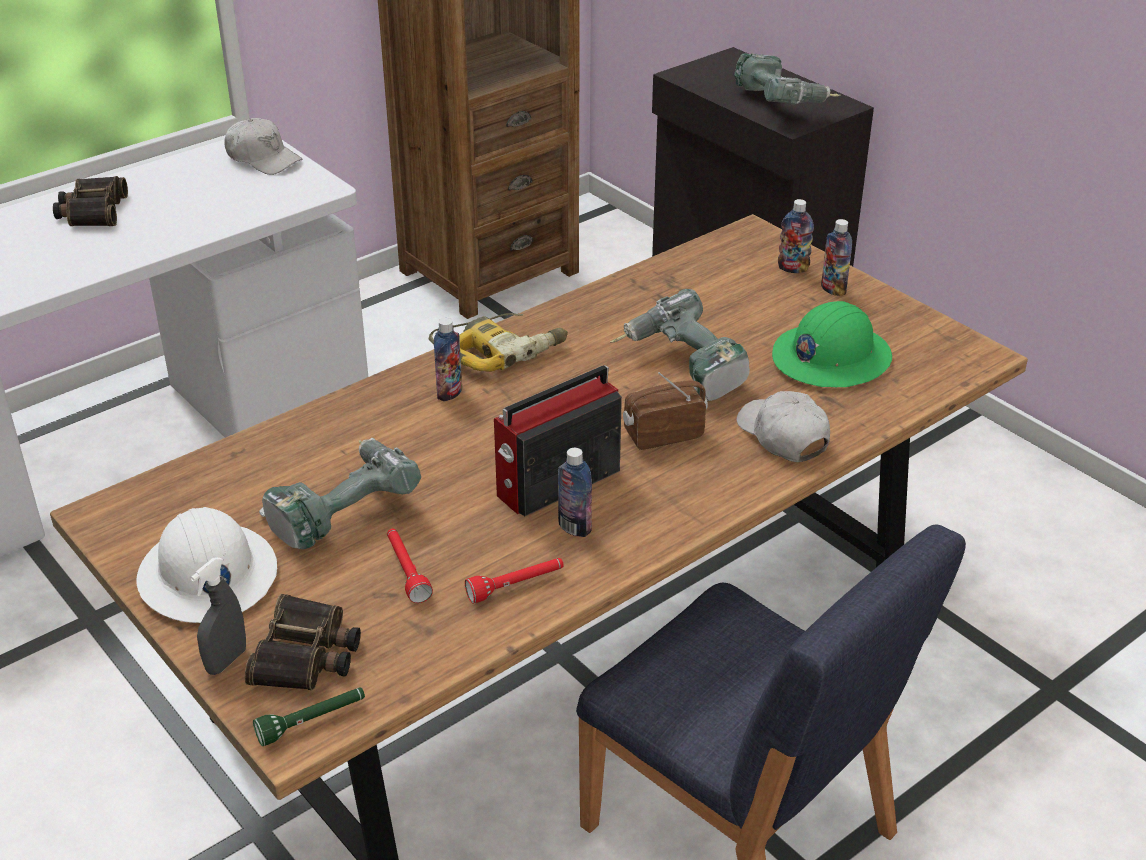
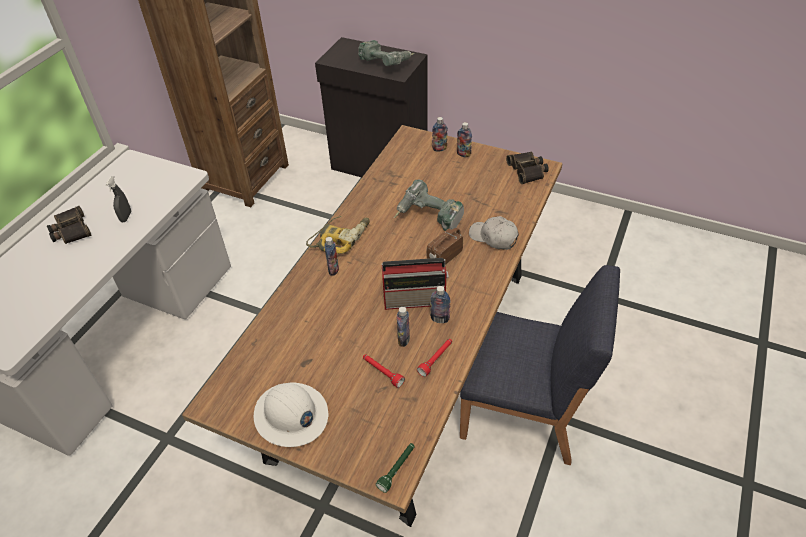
camera: 25 degrees left, 10 degrees up
(226, 661) = (334, 456): grey spray bottle -> grey spray bottle (126, 217)
(263, 158) = (143, 168): white cap -> none
(307, 655) = (369, 436): binoculars -> binoculars (528, 171)
(340, 511) = (328, 354): power drill -> none
(484, 536) = (403, 339): none -> bottle
(556, 484) = (416, 299): radio -> radio turned 120 degrees counterclockwise
(830, 358) = (486, 190): green hard hat -> none

